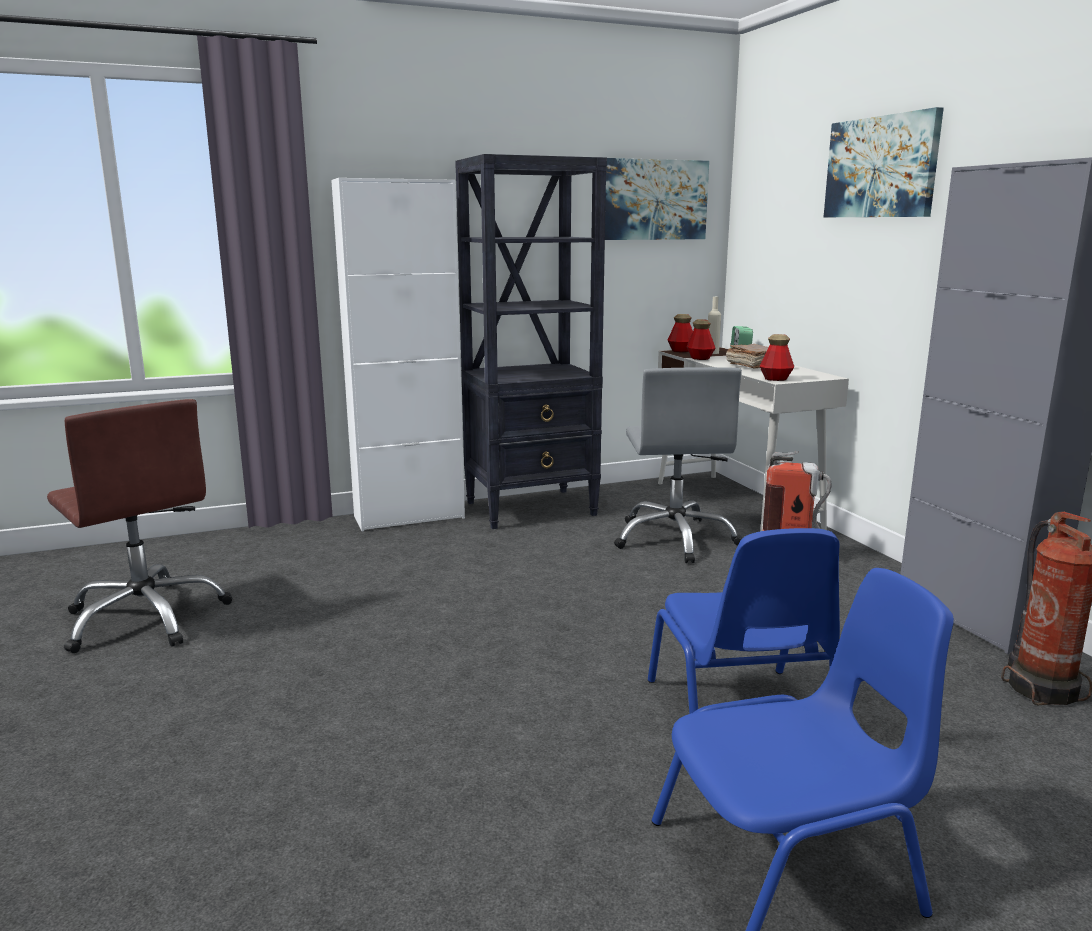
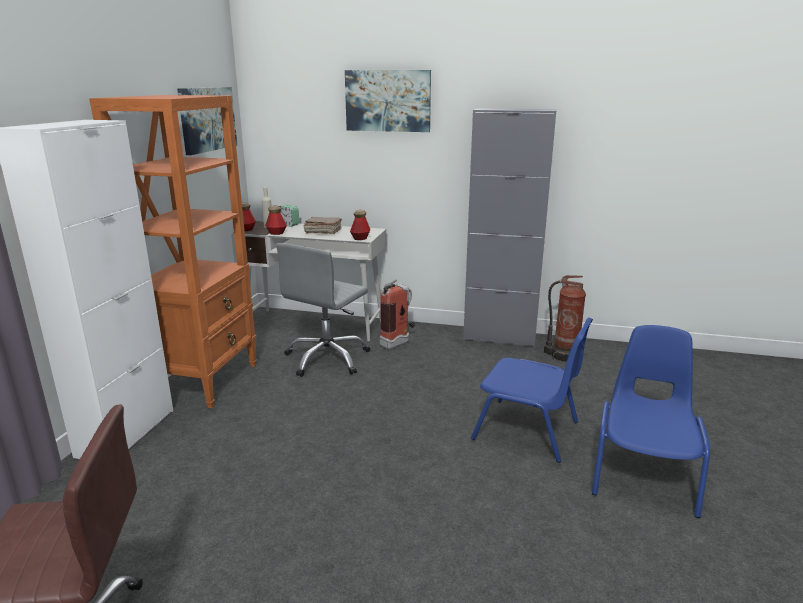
camera: 55 degrees left, 5 degrees up
(532, 508) = (205, 380): black bookcase -> orange bookcase
(675, 539) = (327, 358): grey office chair -> grey office chair turned 90 degrees clockwise

